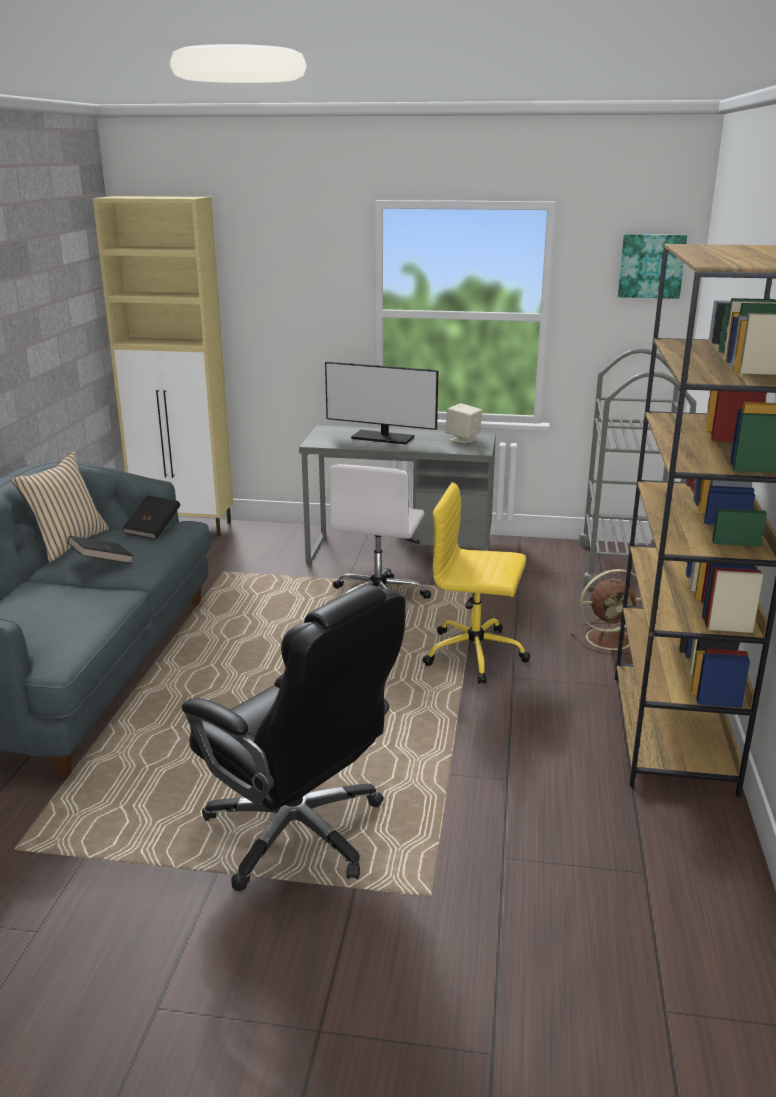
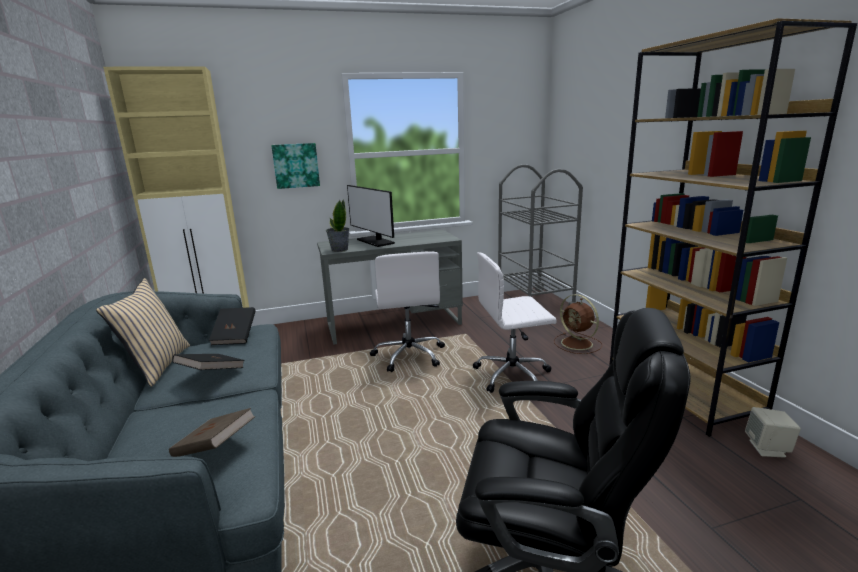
camera: 25 degrees left, 5 degrees down
(56, 626) = (215, 448): none -> brown book
(326, 443) = (339, 249): none -> potted plant
(382, 438) = (375, 241): monitor -> monitor turned 60 degrees clockwise
(463, 439) = (429, 235): beige speaker -> beige speaker (767, 449)
(476, 654) = (513, 375): yellow office chair -> white office chair
(611, 639) = (578, 344): brown fan -> brown fan turned 90 degrees clockwise
(651, 266) = (521, 112): picture -> picture (296, 165)

